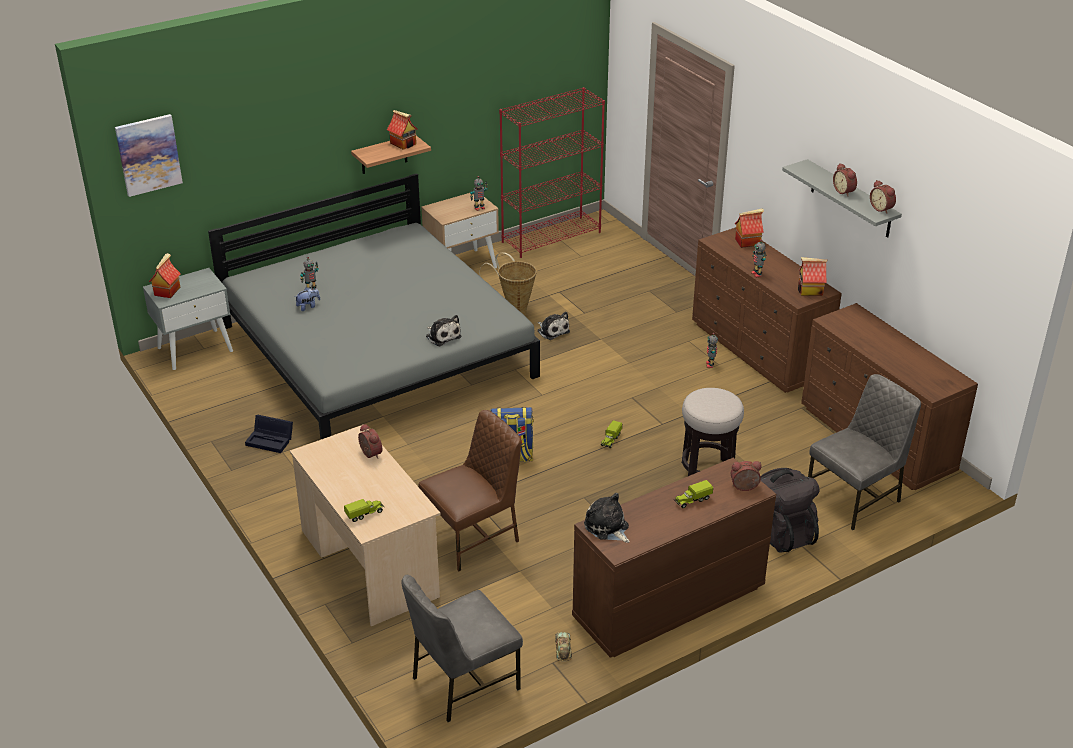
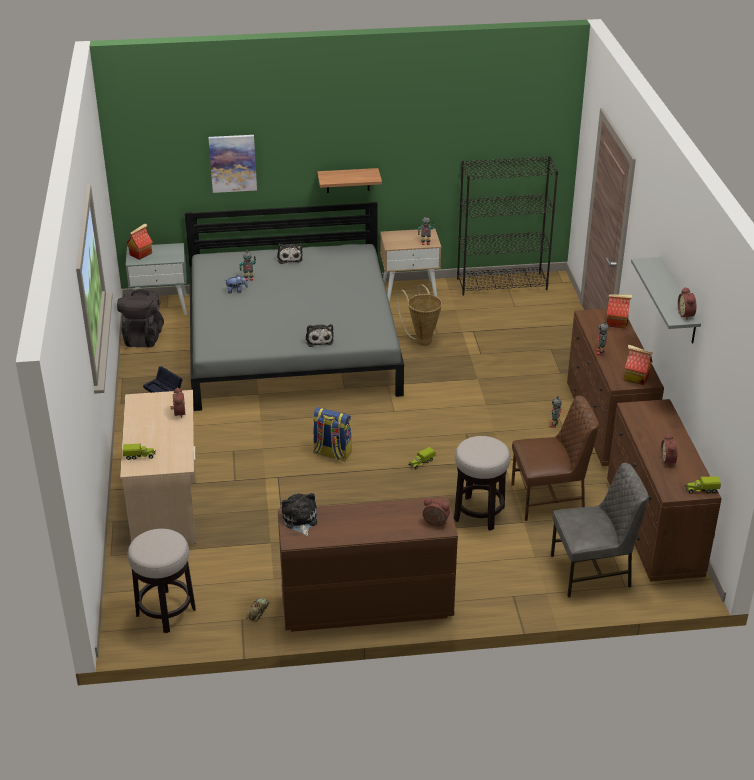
camera: 25 degrees right, 0 degrees up
(148, 154) = (139, 141): picture -> picture (233, 163)
(403, 143) = (362, 174): toy house -> none
(463, 683) = (166, 611): grey chair -> stool
(473, 537) = (256, 506): brown chair -> brown chair (549, 499)
(551, 237) = (502, 284): red bookcase -> black bookcase
(552, 331) = (442, 361): plush toy -> plush toy (289, 258)
(692, 500) = (384, 520): toy truck -> toy truck (701, 490)
(781, 532) = (504, 579): black backpack -> black backpack (143, 337)
(844, 191) = (667, 292): alarm clock -> alarm clock (669, 460)

